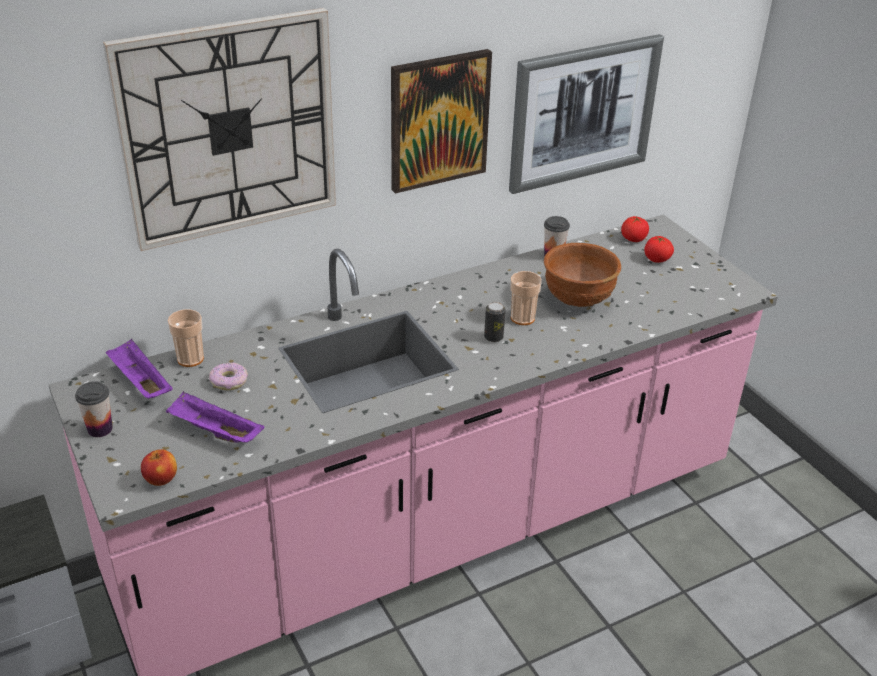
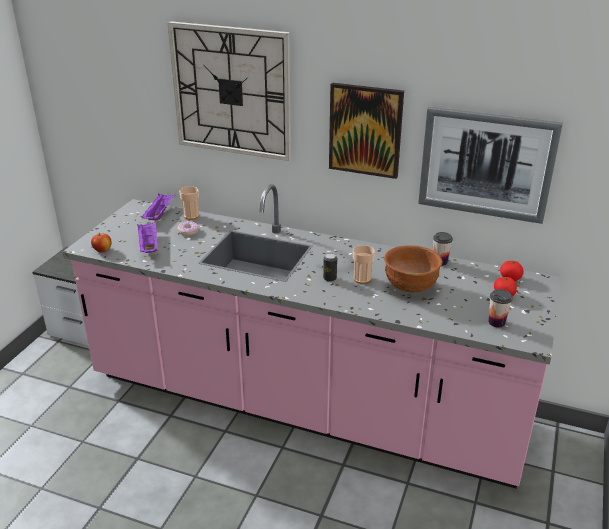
camera: 50 degrees right, 5 degrees down
(100, 429) = (118, 222): cup -> cup (496, 322)

